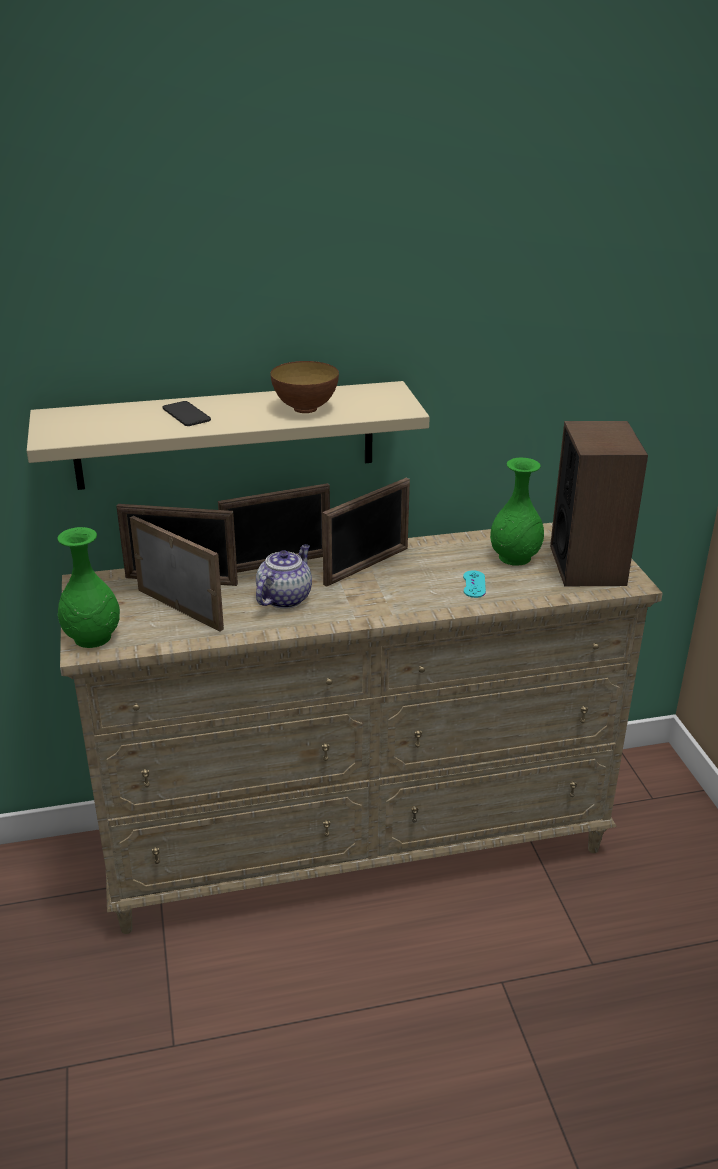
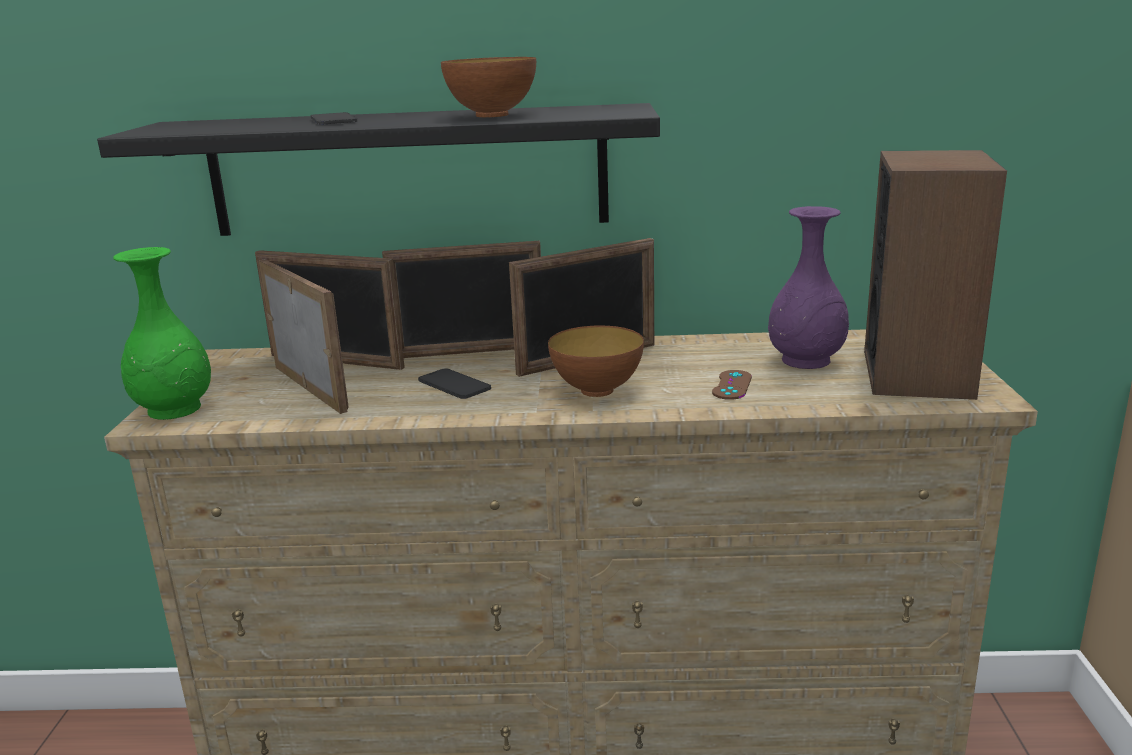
camera: 15 degrees right, 10 degrees down
(225, 435) = (408, 171): beige shelf -> black shelf
(284, 598) = (454, 385): teapot -> phone
(387, 596) = (597, 390): none -> bowl
(474, 584) = (732, 385): turquoise game controller -> brown game controller
(515, 558) = (806, 361): green vase -> purple vase

